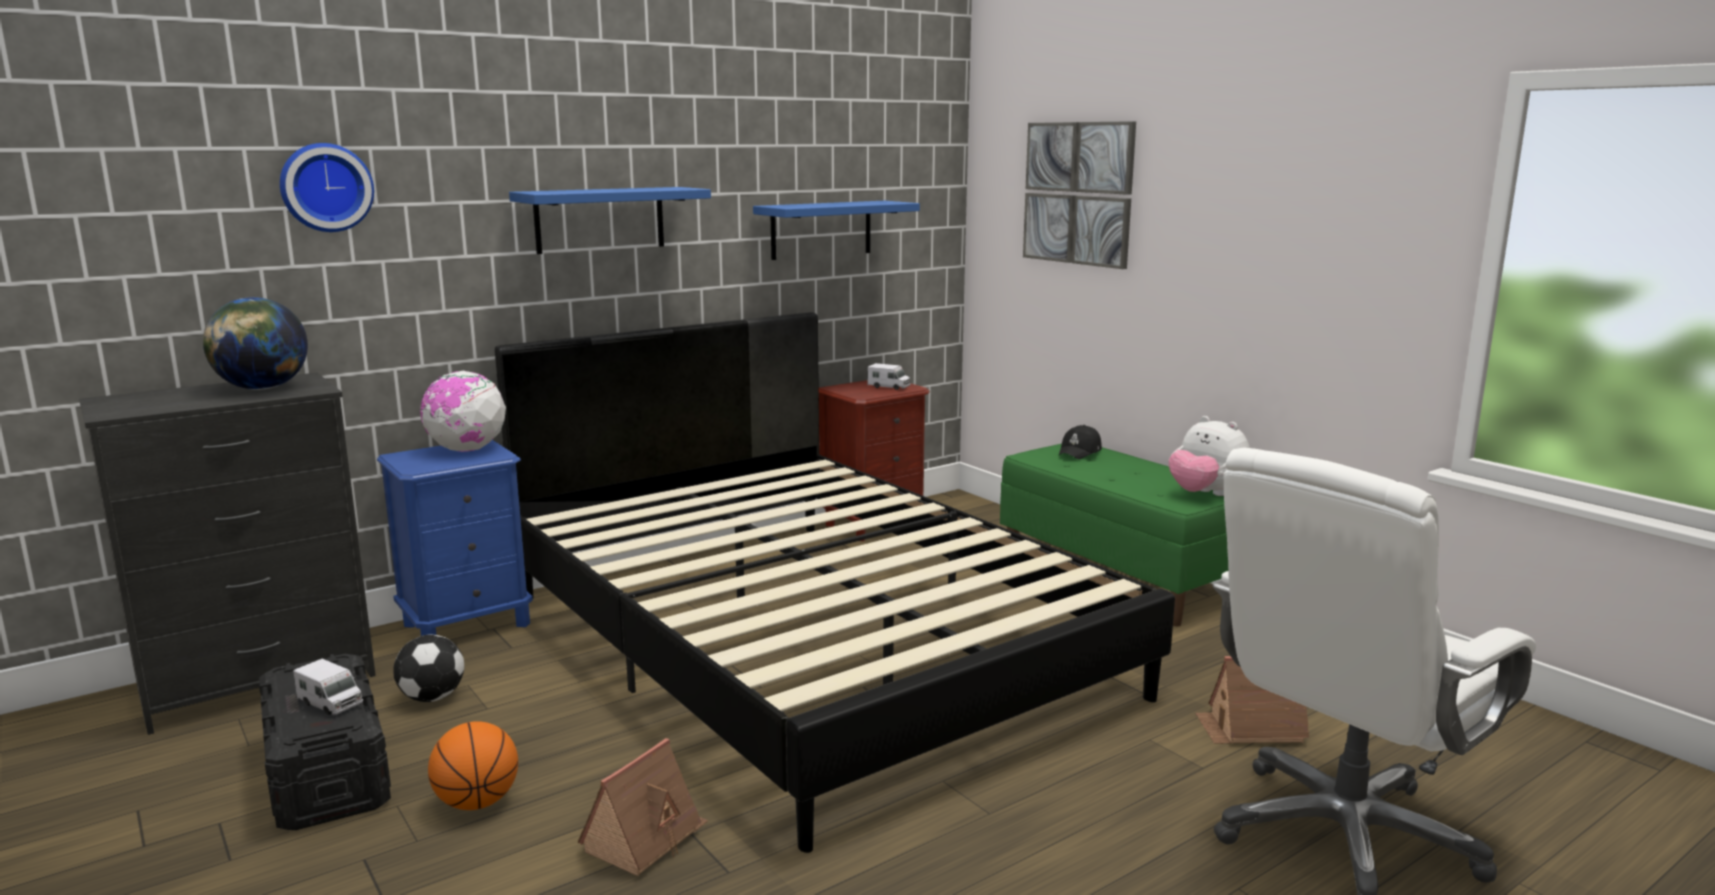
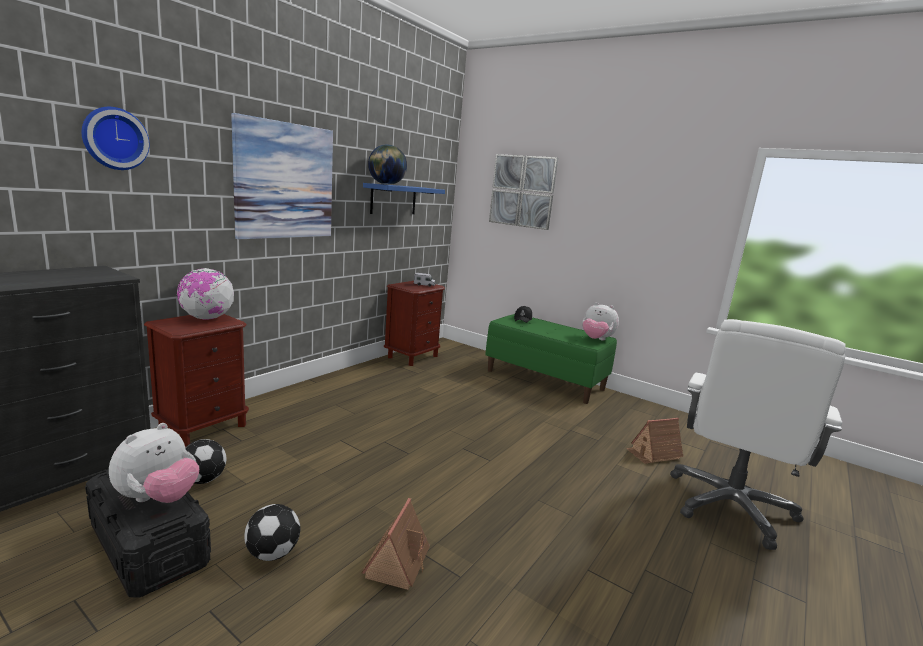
camera: 20 degrees left, 0 degrees up
(262, 388) = (72, 275): globe -> globe (386, 184)
(330, 703) = (158, 498): toy truck -> plush toy
(467, 624) = (203, 427): blue nightstand -> brown nightstand
(477, 802) = (273, 552): basketball -> football
(600, 219) = (285, 181): blue shelf -> picture
(808, 641) = (418, 424): black bed -> none

